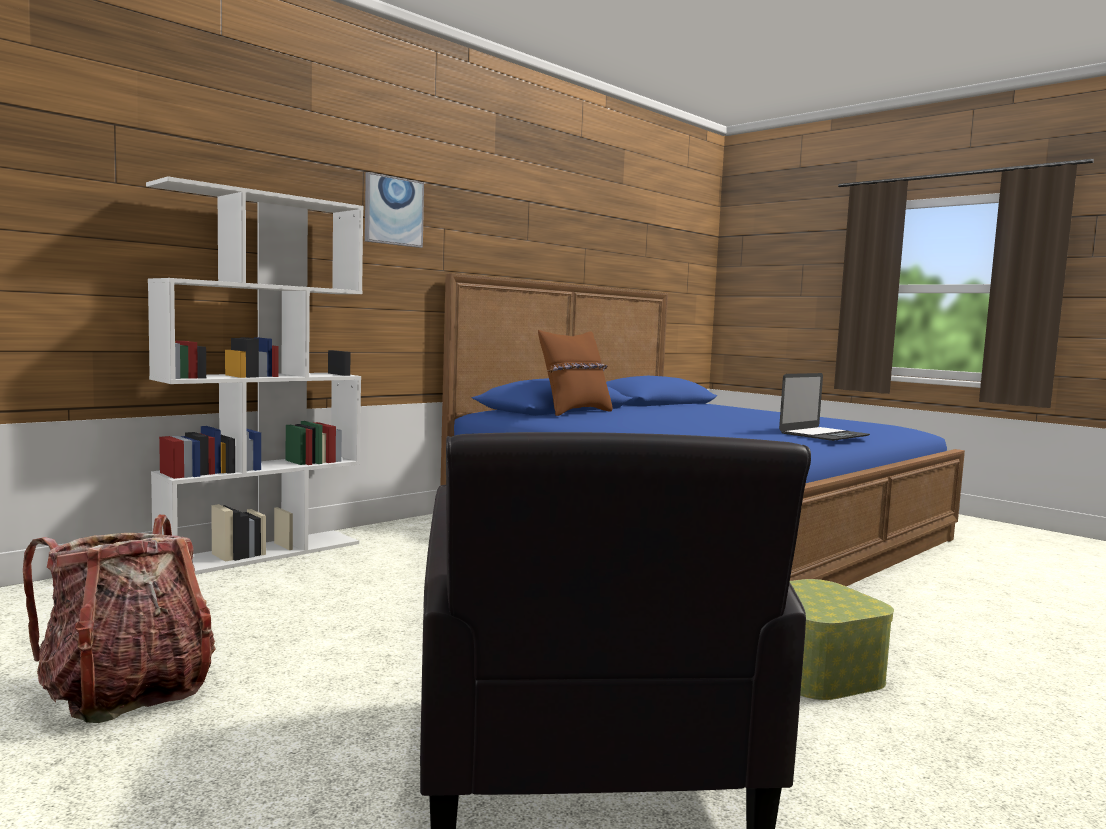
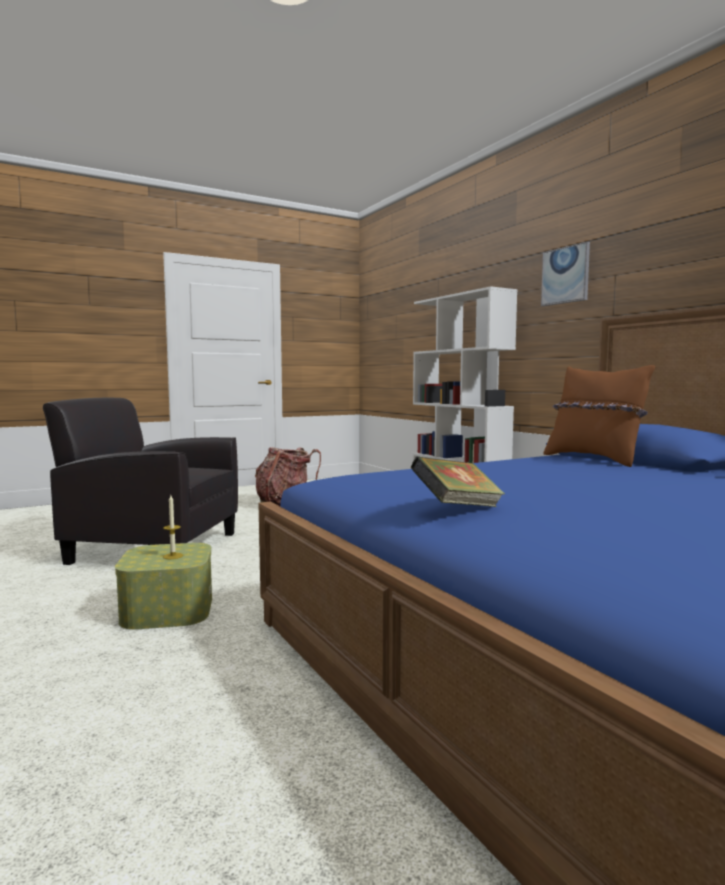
camera: 105 degrees right, 0 degrees up
(817, 594) = (173, 556): none -> candle
(824, 434) = (457, 508): laptop -> book

